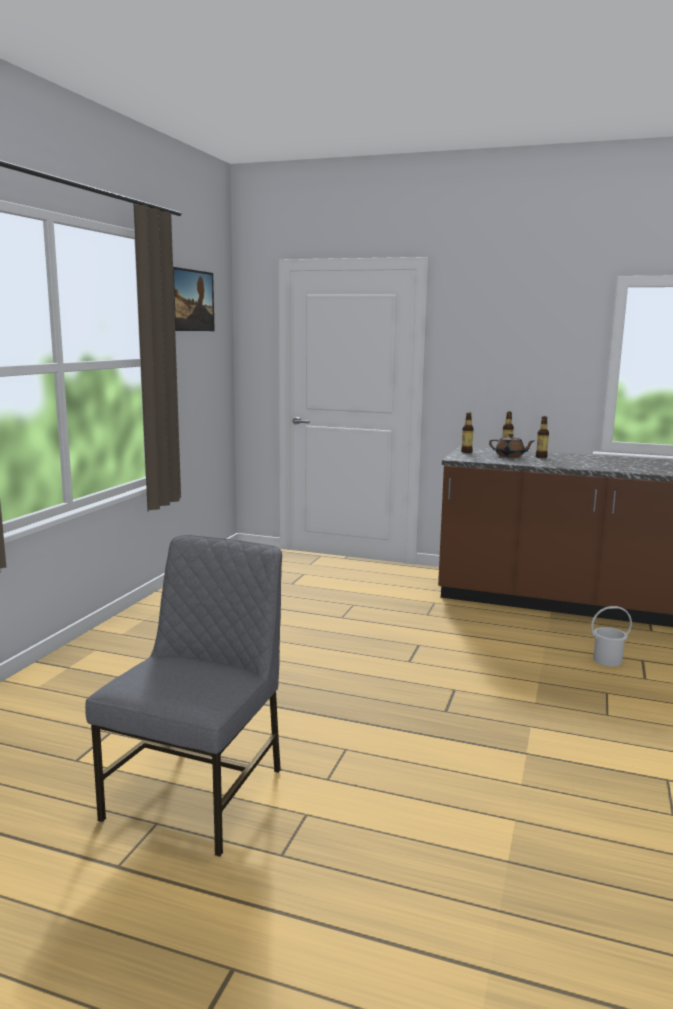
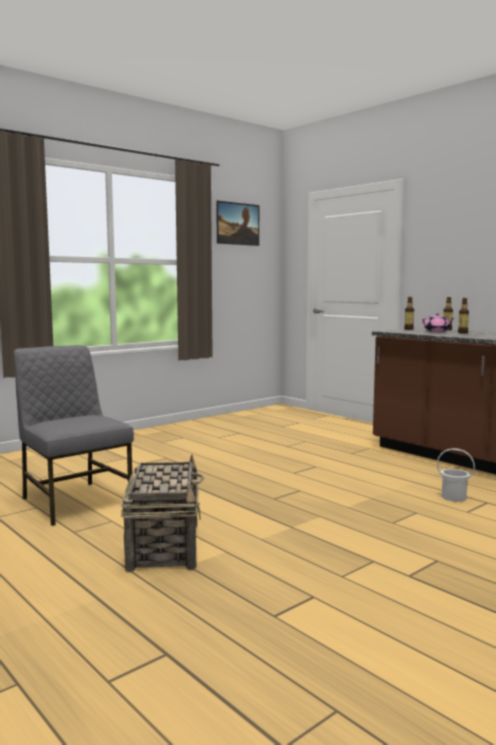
camera: 30 degrees right, 5 degrees down
(199, 793) = (74, 501): grey chair -> grey chair turned 90 degrees counterclockwise
(434, 836) = (164, 545): none -> basket
(510, 456) = (436, 331): brown teapot -> pink teapot

